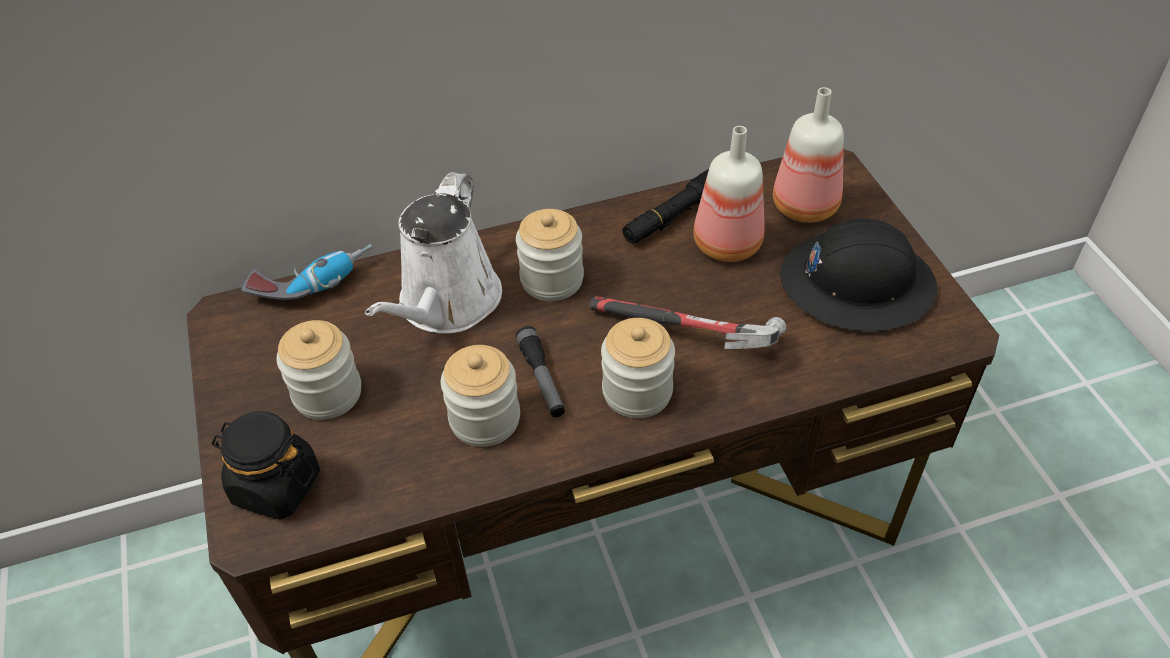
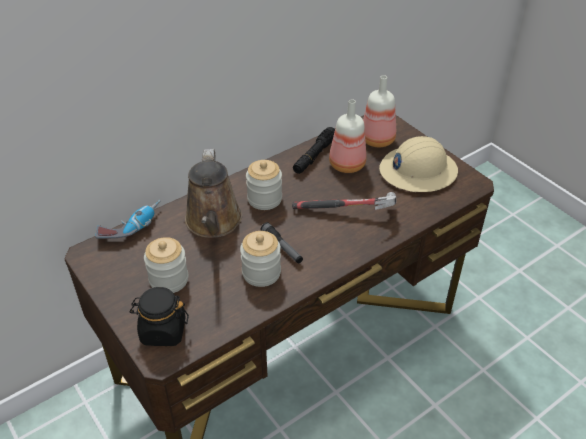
camera: 20 degrees left, 5 degrees down
(446, 305) = (213, 222): white watering can -> brown watering can
(637, 391) = (333, 243): jar -> none
(856, 283) = (417, 171): black hard hat -> beige hard hat

